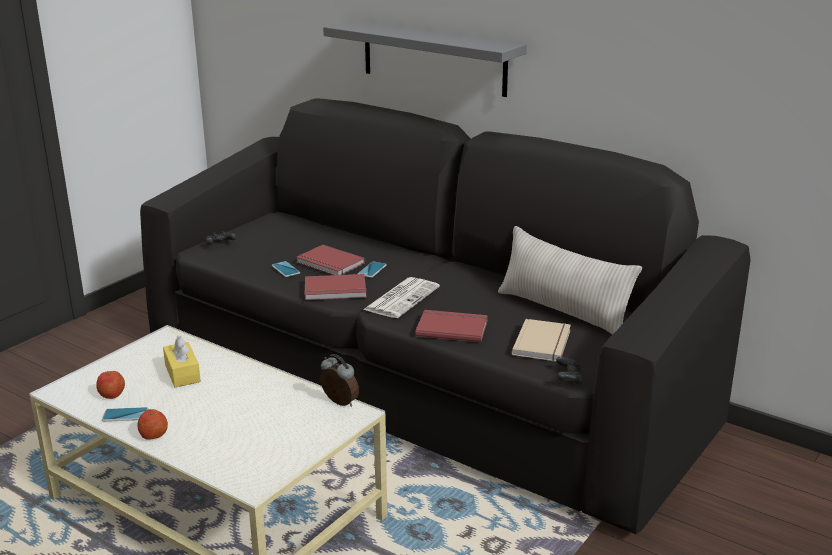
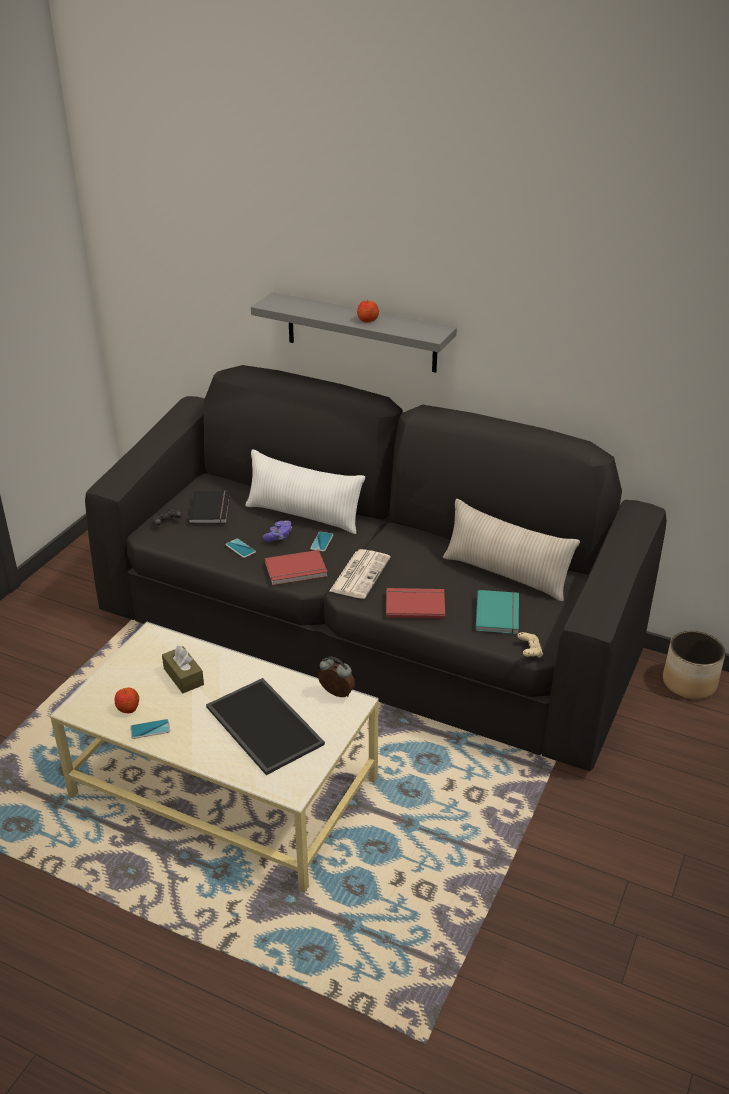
camera: 10 degrees left, 10 degrees up
(153, 434) = (184, 747): apple -> apple (367, 320)
(182, 373) = (183, 676): yellow tissue box -> brown tissue box
(246, 423) = (262, 725): none -> tray
(270, 237) = (211, 509): none -> black book
(329, 263) = (278, 537): red book -> purple game controller
(363, 249) = (304, 515): none -> white pillow
(544, 343) = (499, 614): beige book -> turquoise book
(568, 378) = (529, 651): black game controller -> beige game controller
(779, 461) = (690, 682): none -> planter

